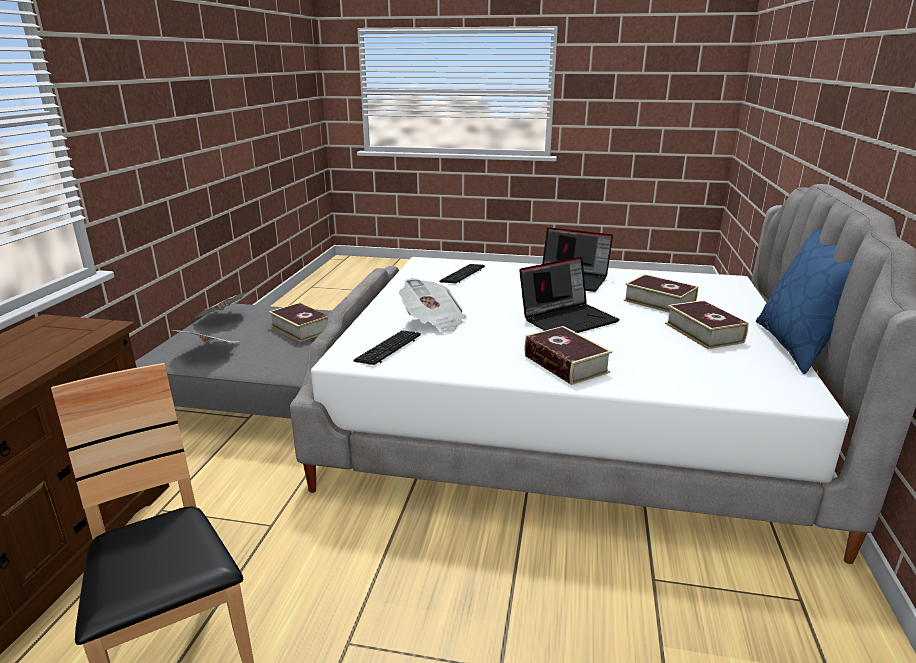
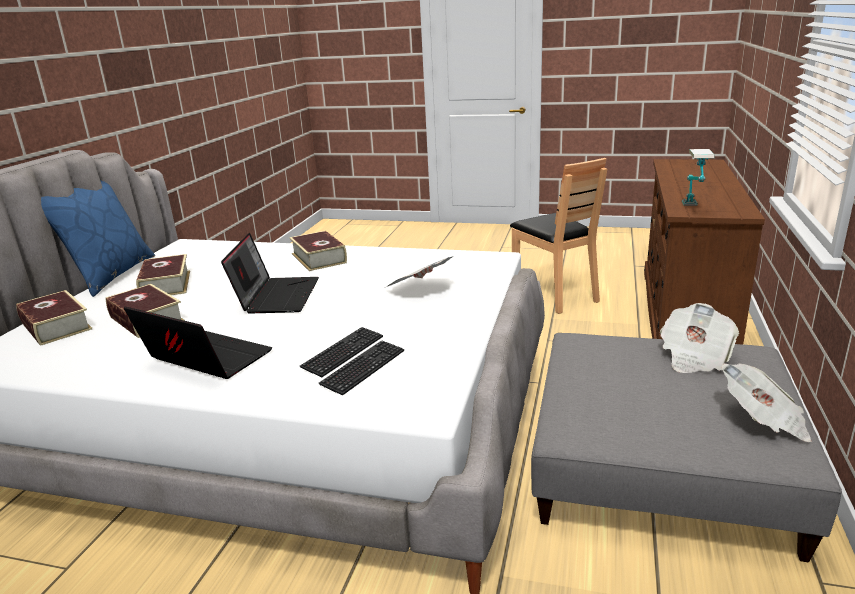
camera: 175 degrees left, 0 degrees up
(86, 330) = (692, 210): none -> table lamp
(300, 329) = (611, 395): book -> book (56, 326)
(388, 349) = (461, 265): keyboard -> keyboard (343, 353)
(568, 319) = (276, 296): laptop -> laptop turned 120 degrees clockwise

